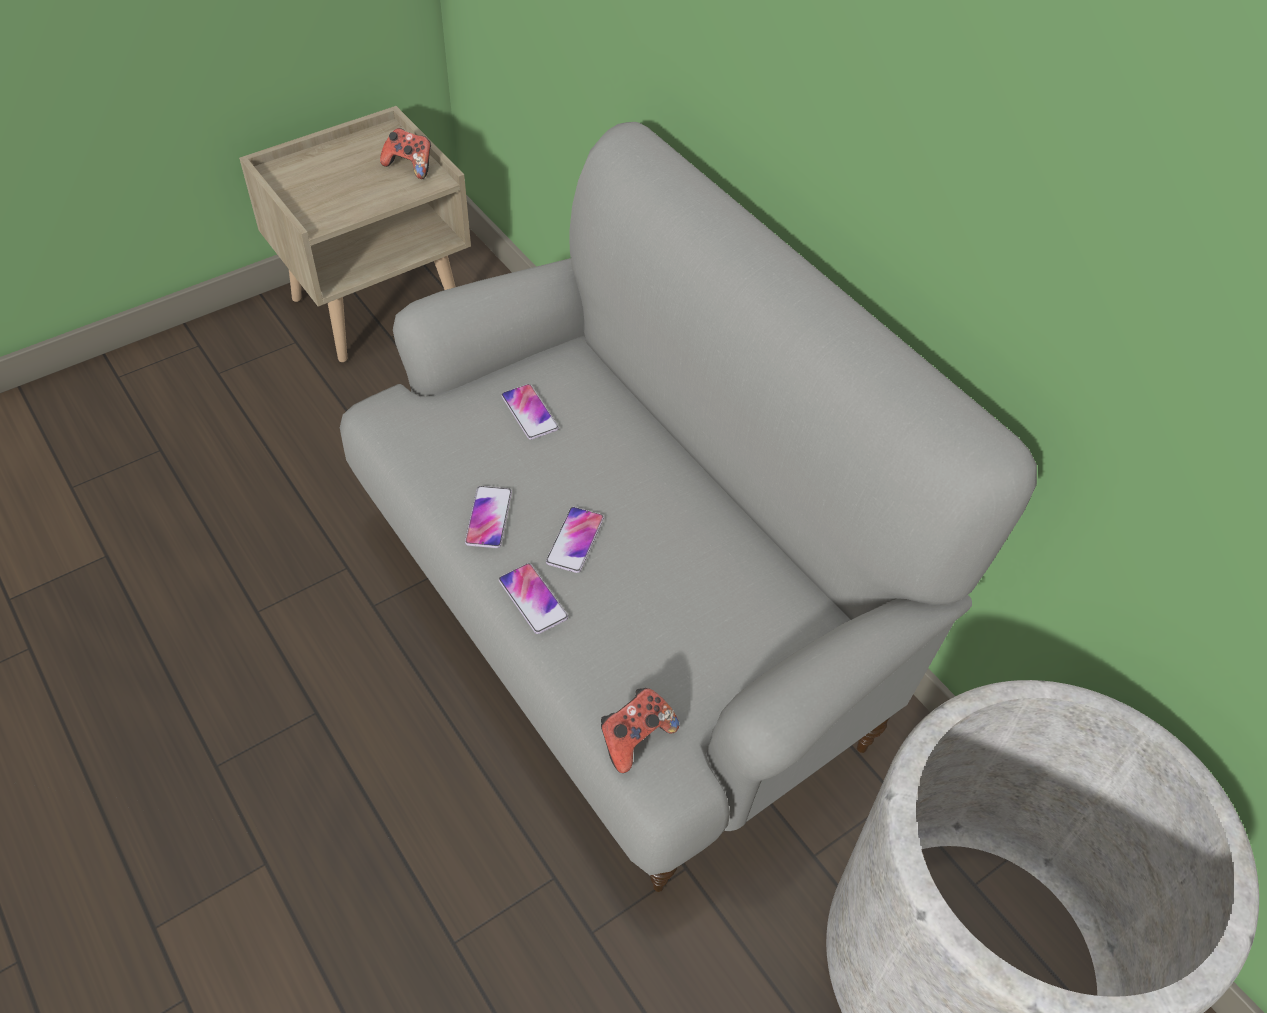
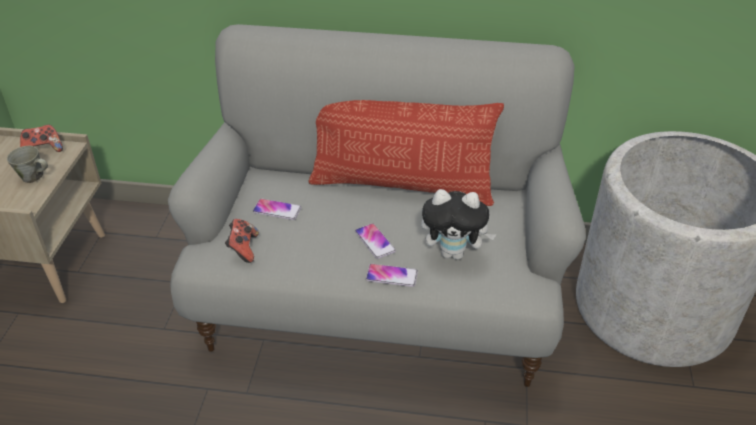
camera: 45 degrees left, 10 degrees down
(363, 193) = (33, 177): none -> grey mug
(488, 518) = (323, 262): phone -> none
(635, 738) = (507, 289): game controller -> game controller (243, 249)
(642, 635) = (454, 253): none -> plush toy
(711, 494) = (401, 186): none -> pillow

